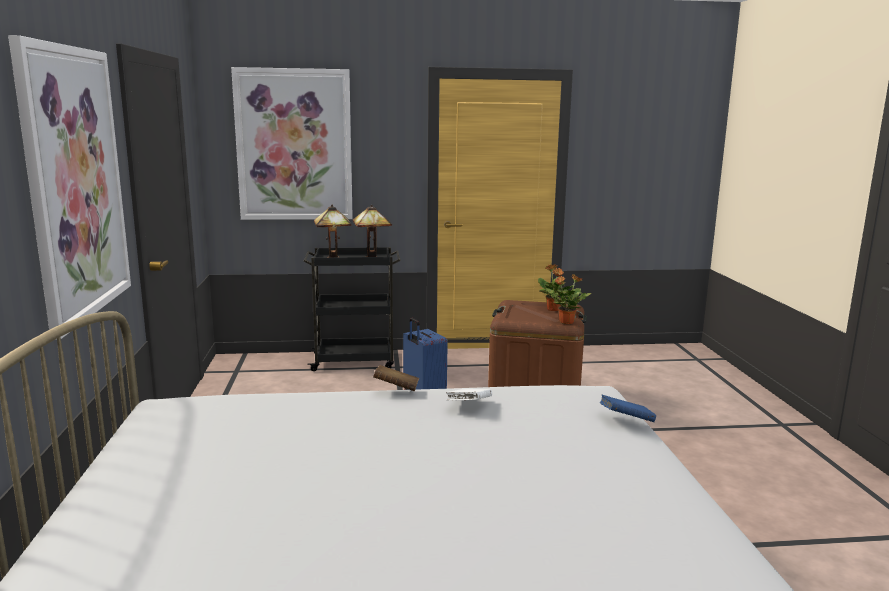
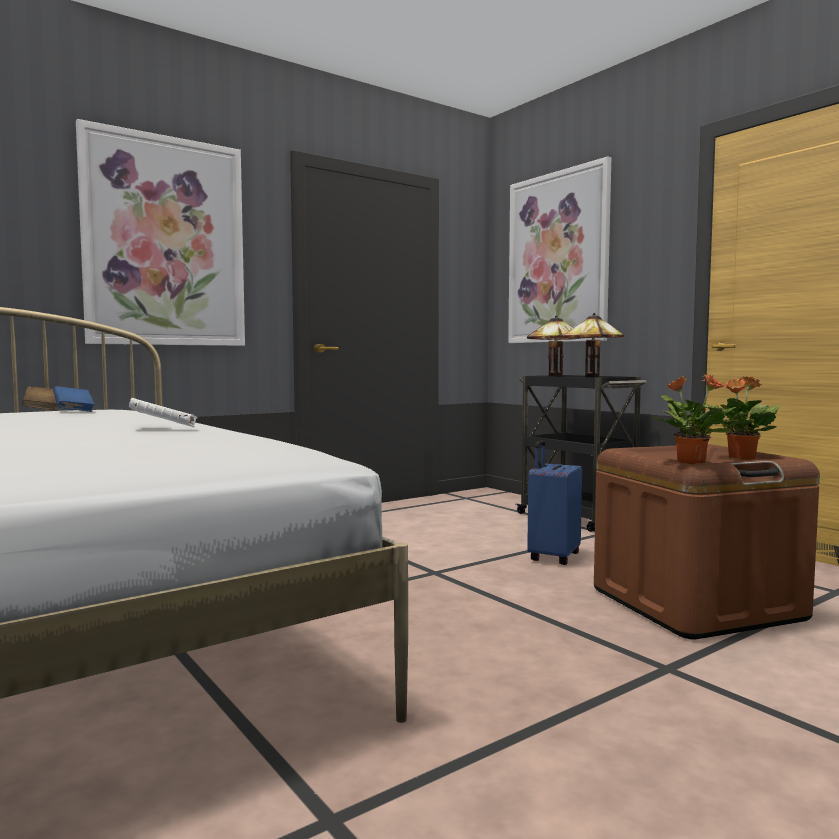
camera: 60 degrees right, 10 degrees down
(396, 389) = (199, 420): brown book -> brown book (41, 409)
(626, 420) = (167, 458): blue book -> blue book (74, 411)

